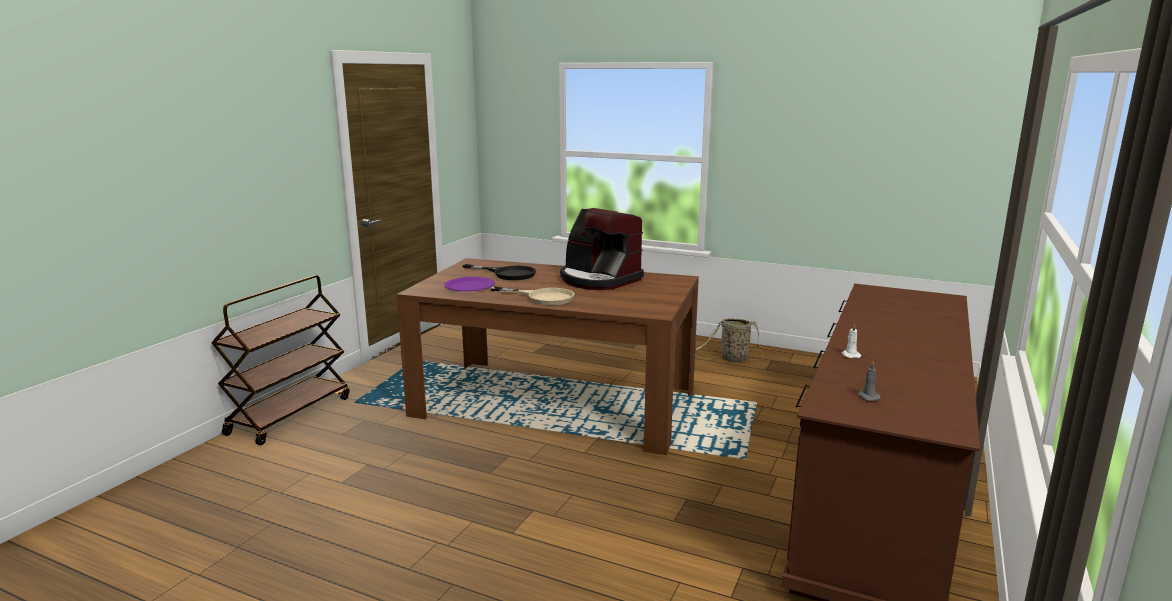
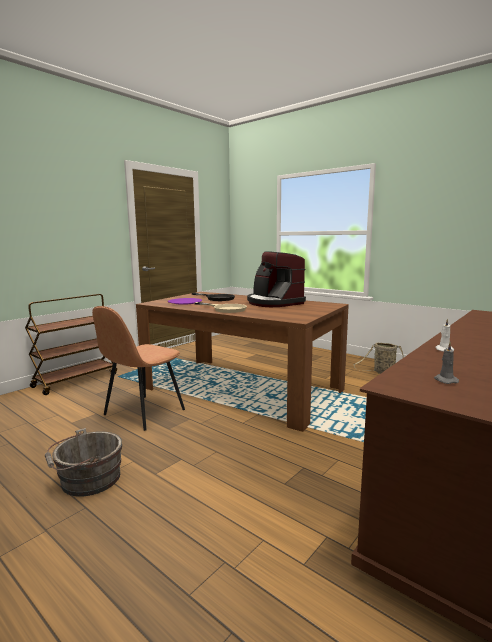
camera: 15 degrees right, 5 degrees down
(429, 553) = (87, 480): none -> grey bucket
(437, 455) = (142, 413): none -> brown chair

